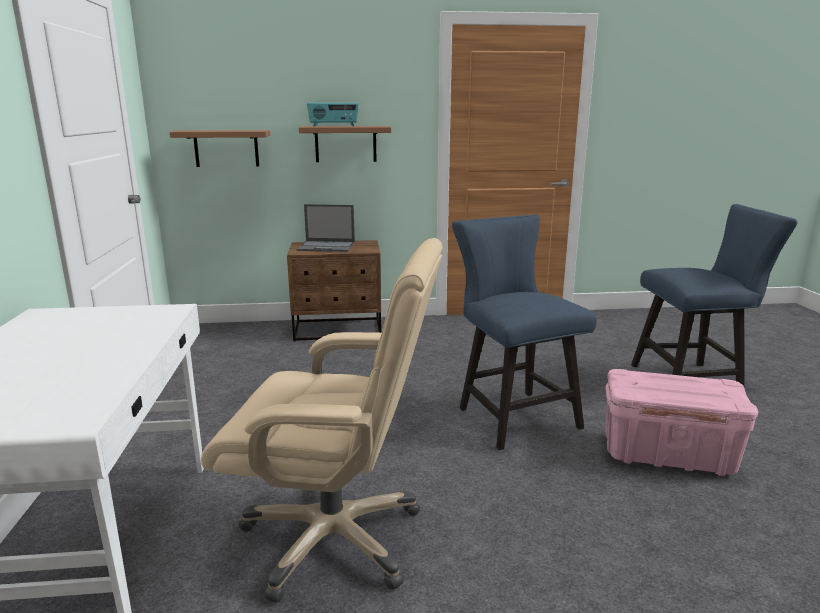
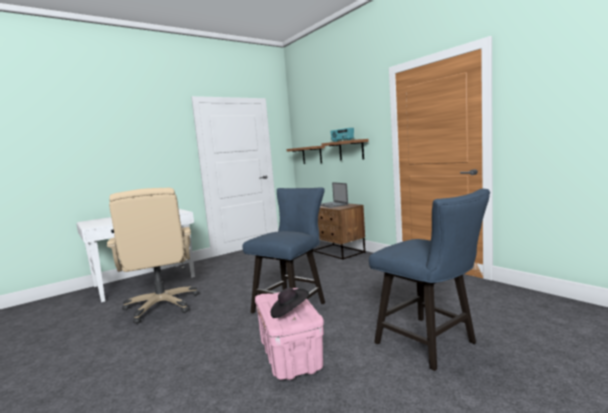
camera: 60 degrees right, 10 degrees down
(707, 390) = (289, 312): none -> black hat

